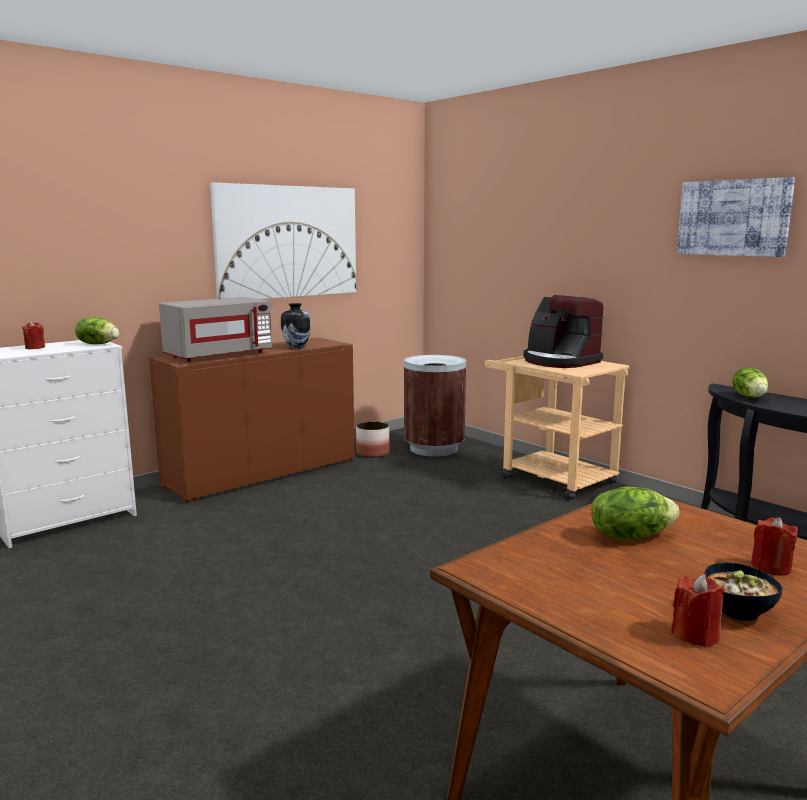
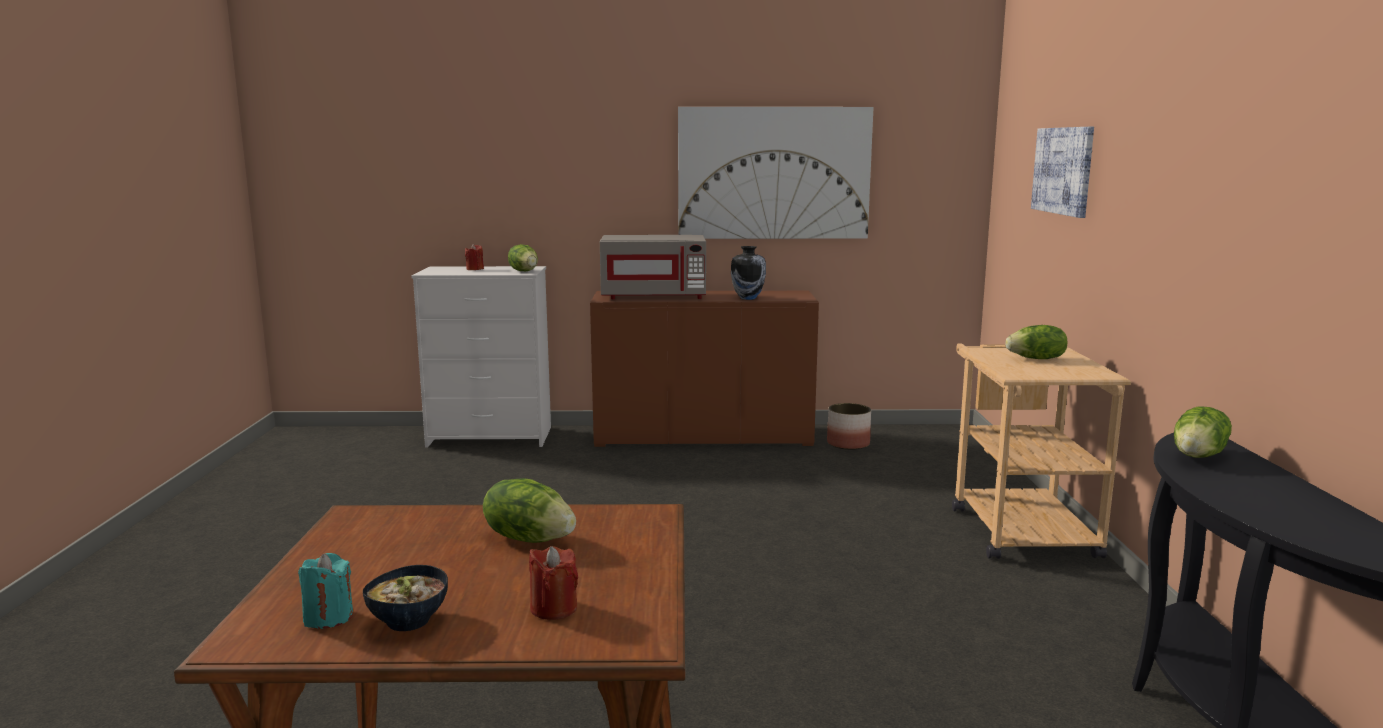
camera: 40 degrees right, 0 degrees up
(434, 449) = (929, 456): brown trash can -> none
(559, 361) = (1037, 359): coffee machine -> lettuce
(695, 635) = (328, 617): red candle -> turquoise candle
(733, 218) = (1252, 151): picture -> picture (1063, 170)

